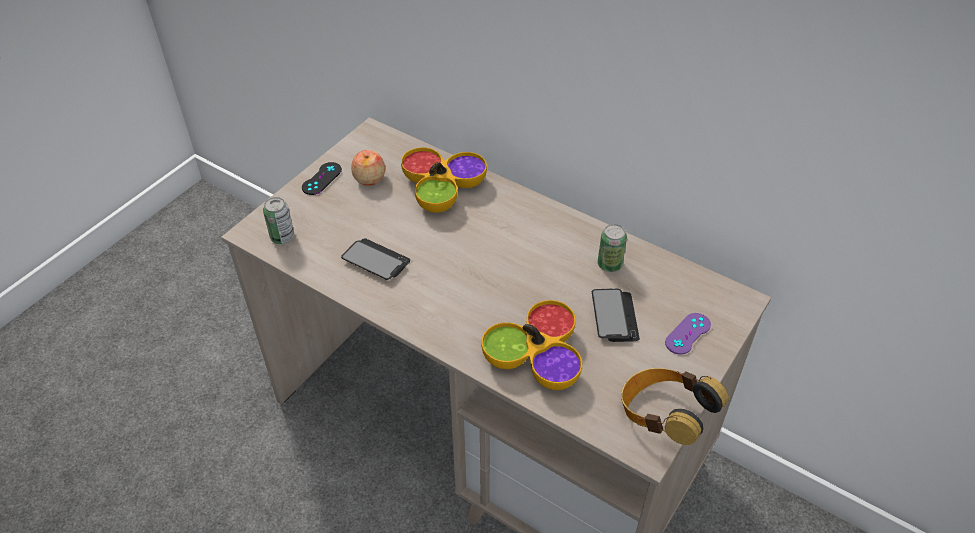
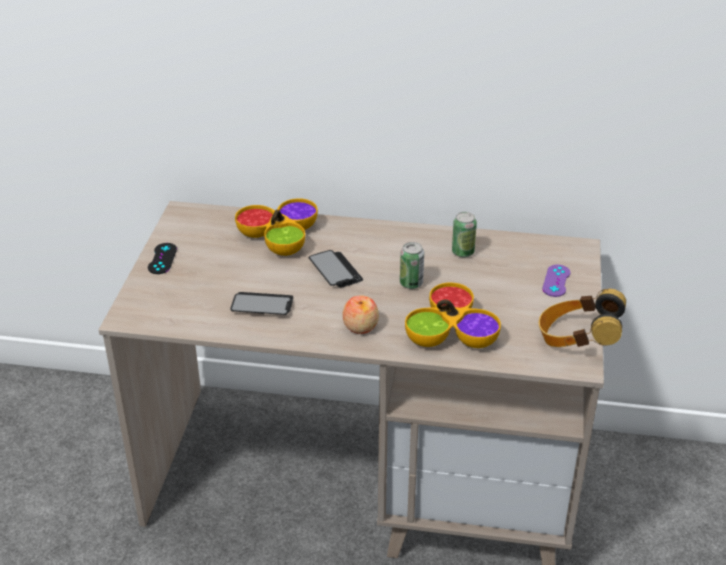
camera: 25 degrees left, 10 degrees down
(282, 237) = (160, 313): can -> can (411, 283)
(369, 178) = (207, 246): apple -> apple (360, 326)
(614, 316) = (492, 286): phone -> phone (335, 270)

